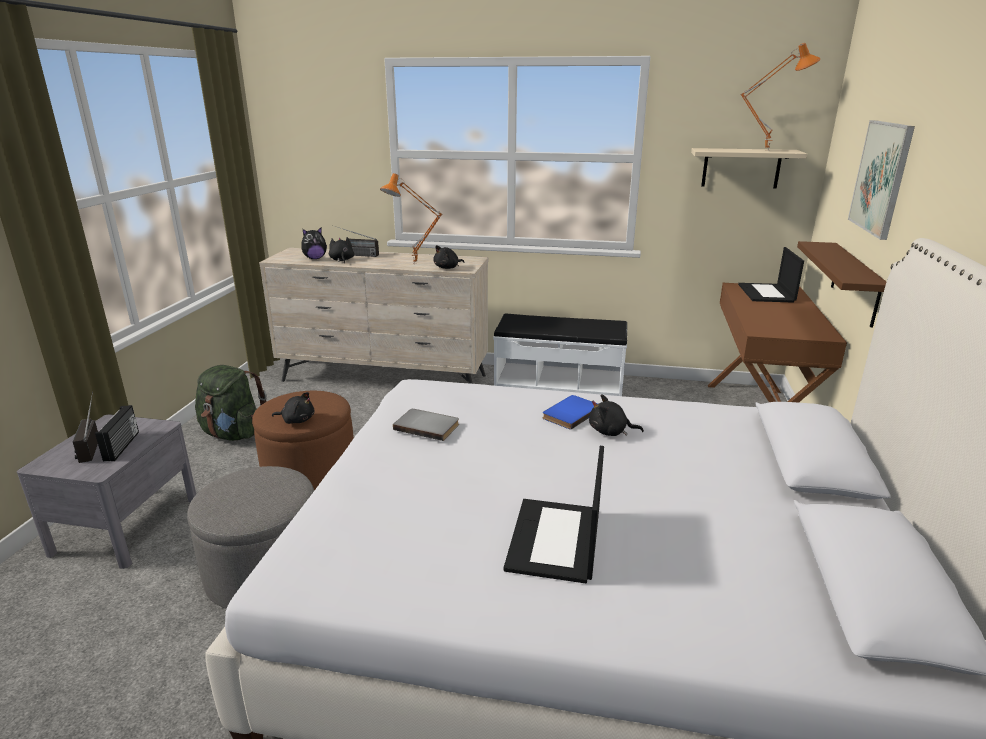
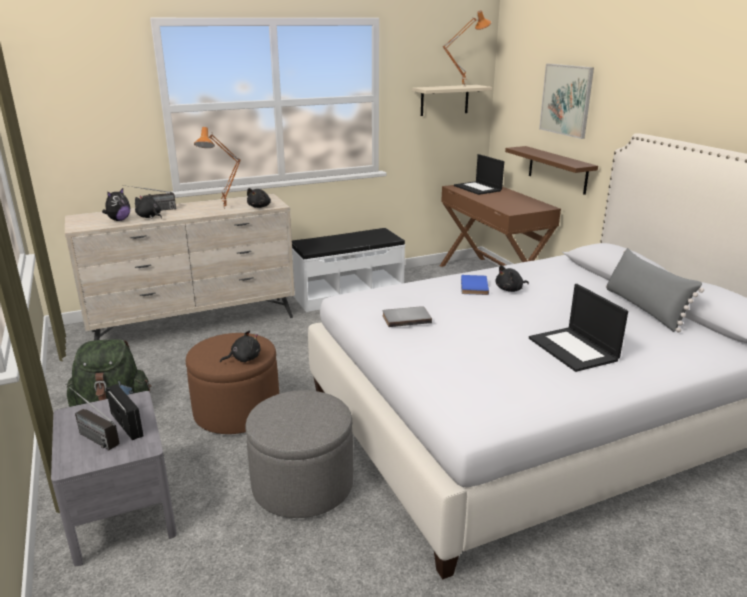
camera: 35 degrees left, 0 degrees up
(766, 524) = (644, 309): none -> grey pillow

